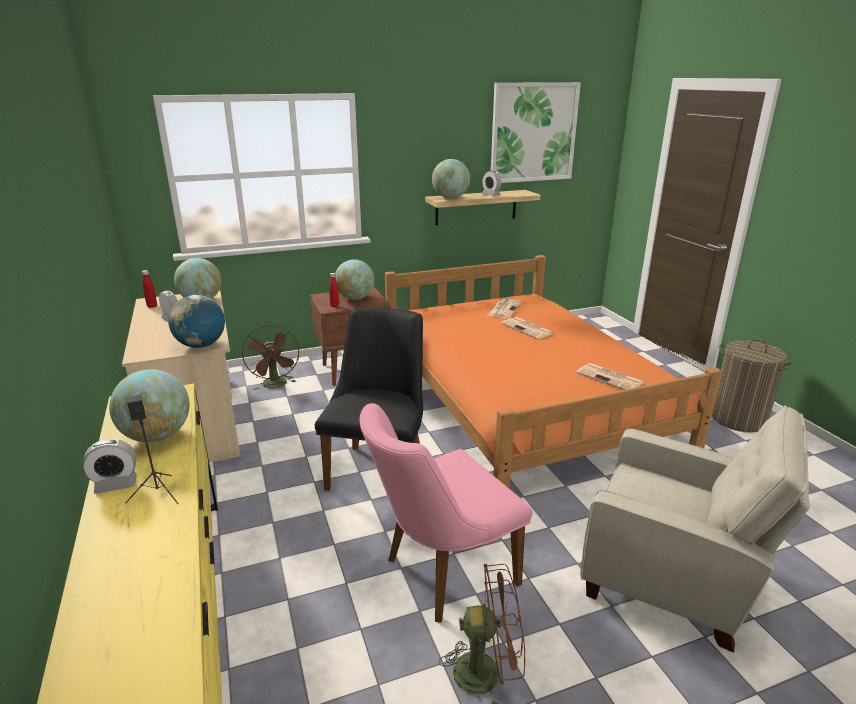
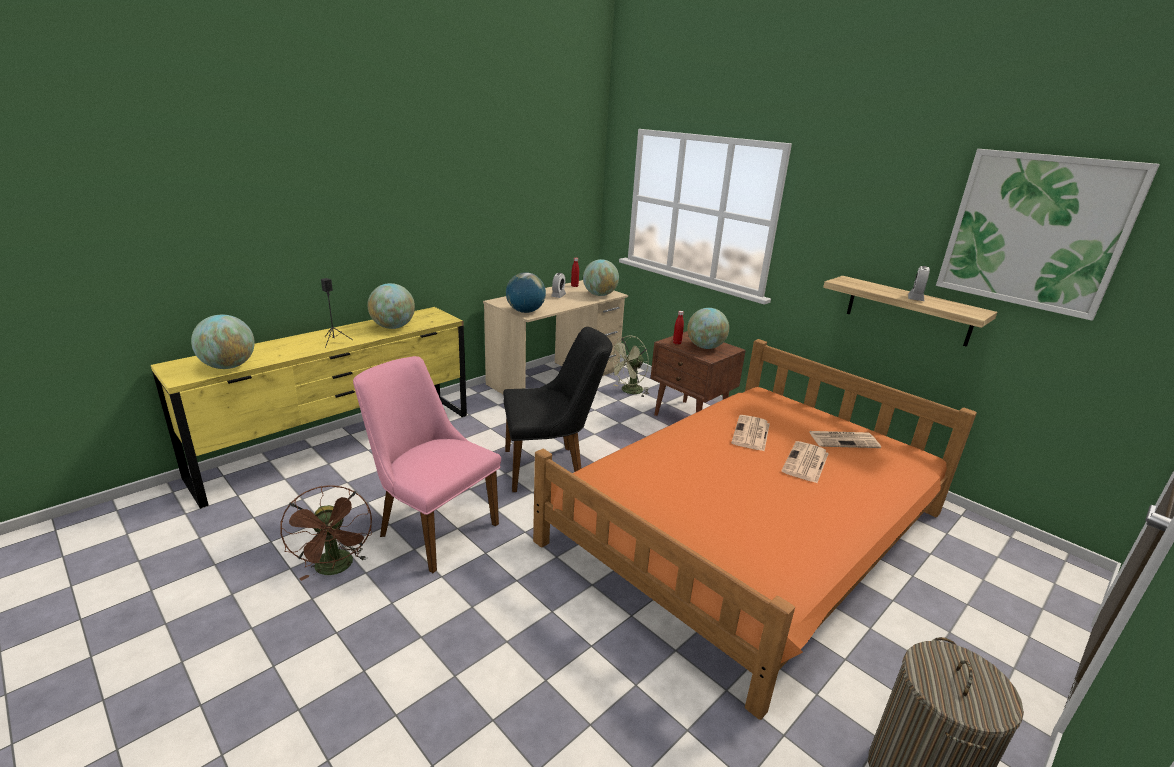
camera: 65 degrees right, 0 degrees up
(116, 484) = (341, 331): alarm clock -> none
(276, 385) = (629, 391): brown fan -> green fan
(450, 198) = (856, 284): globe -> globe (228, 366)
(610, 378) = (731, 537): newspaper -> newspaper (751, 434)
(672, 580) = (471, 685): beige armchair -> none

